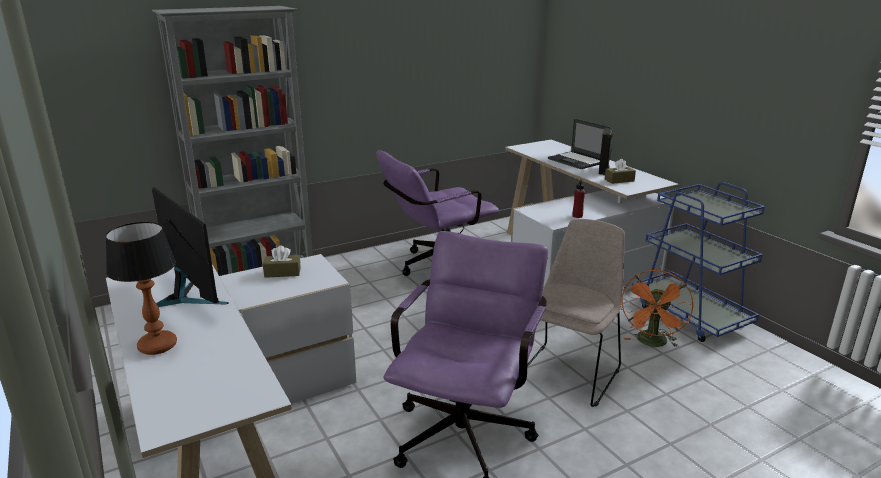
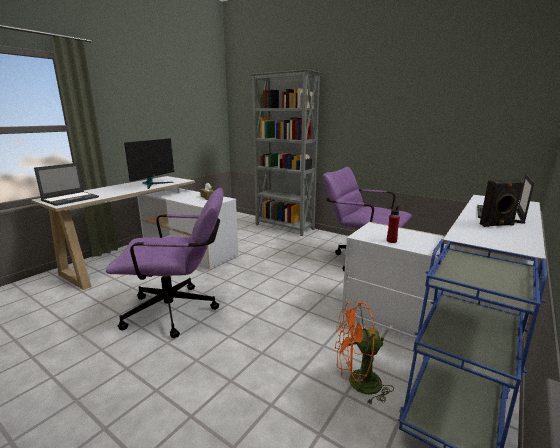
camera: 65 degrees right, 5 degrees down
(158, 346) = (108, 188): table lamp -> none
(214, 390) = (71, 199): none -> laptop
(569, 372) = (269, 340): beige chair -> none
(619, 180) = (482, 232): brown tissue box -> none

